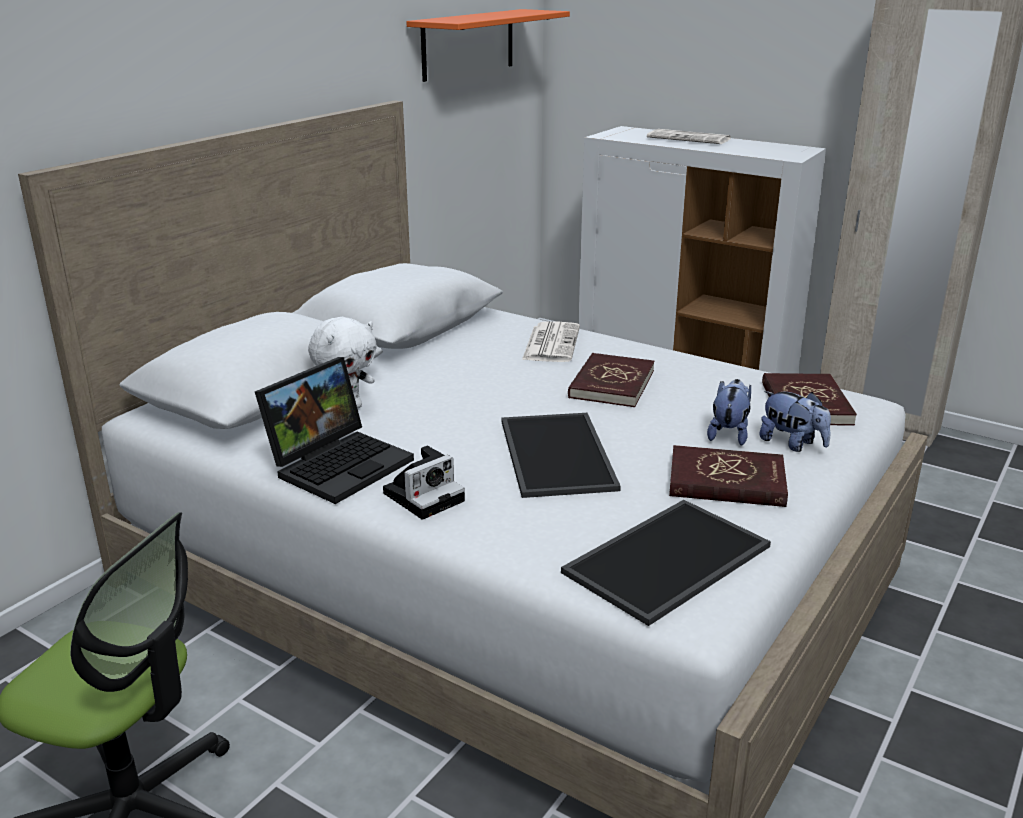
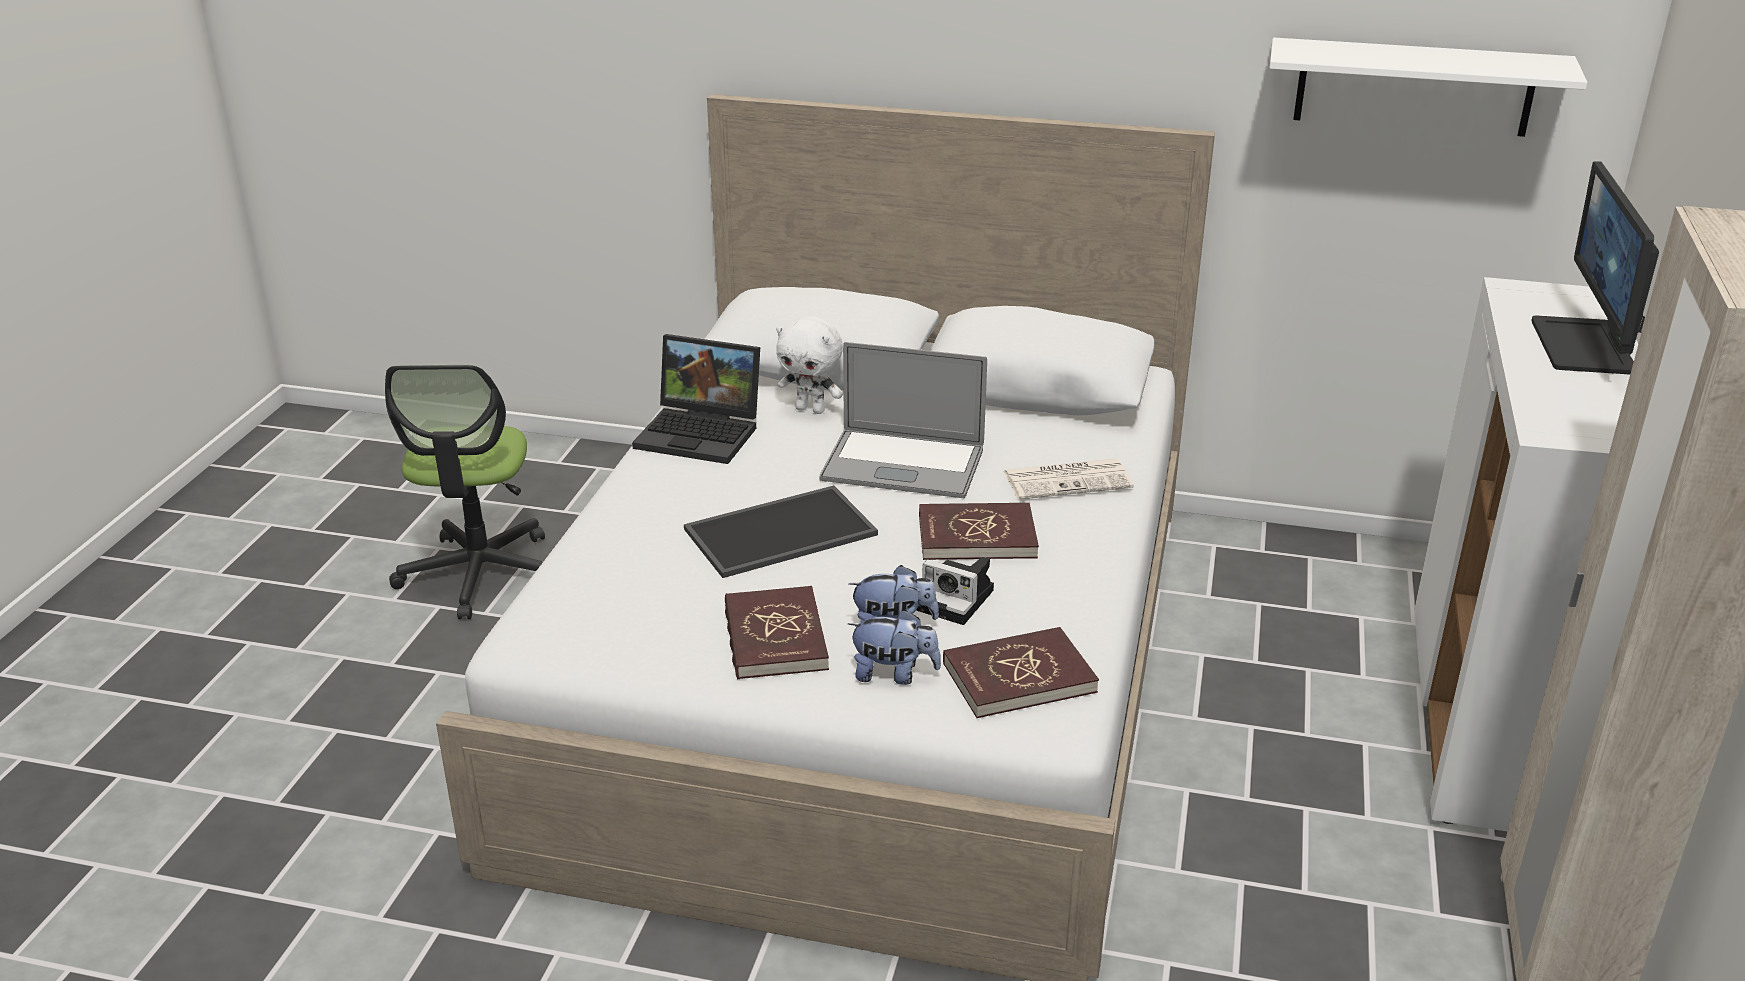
camera: 70 degrees right, 5 degrees up
(425, 495) = (665, 483): camera -> camera (957, 600)
(468, 44) = (1414, 87): orange shelf -> white shelf
(481, 390) = (902, 464): none -> laptop
(668, 561) = (602, 621): tray -> none
(690, 138) = (1585, 346): newspaper -> monitor
(792, 444) = (894, 674): plush toy -> plush toy turned 105 degrees counterclockwise

